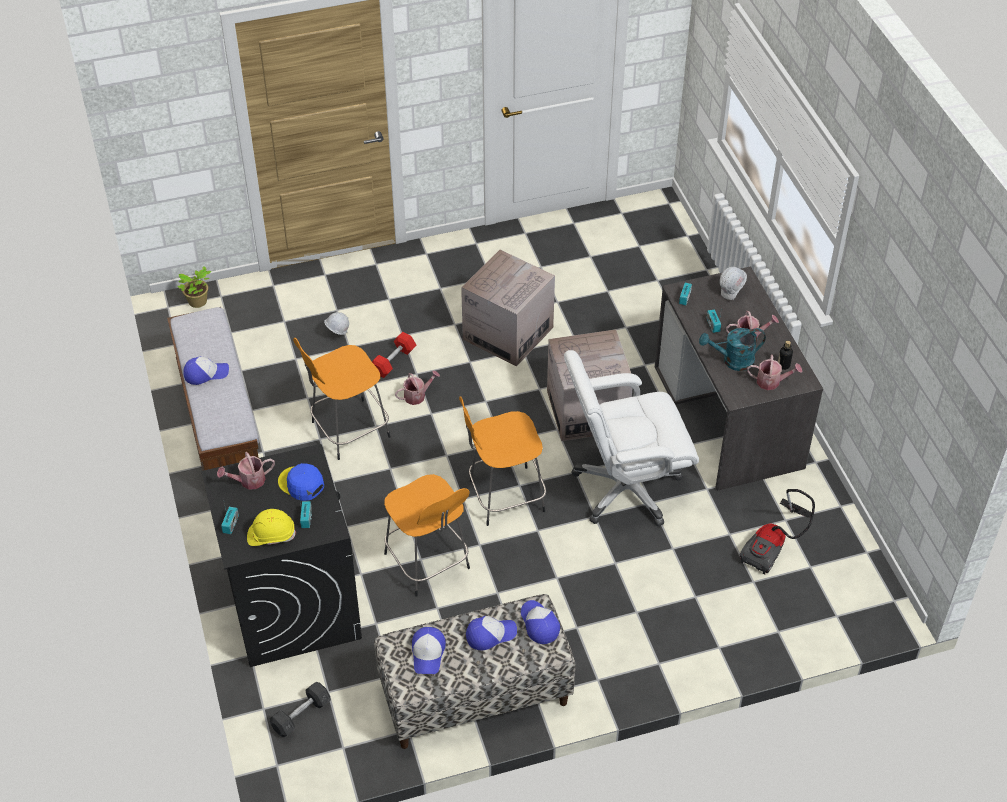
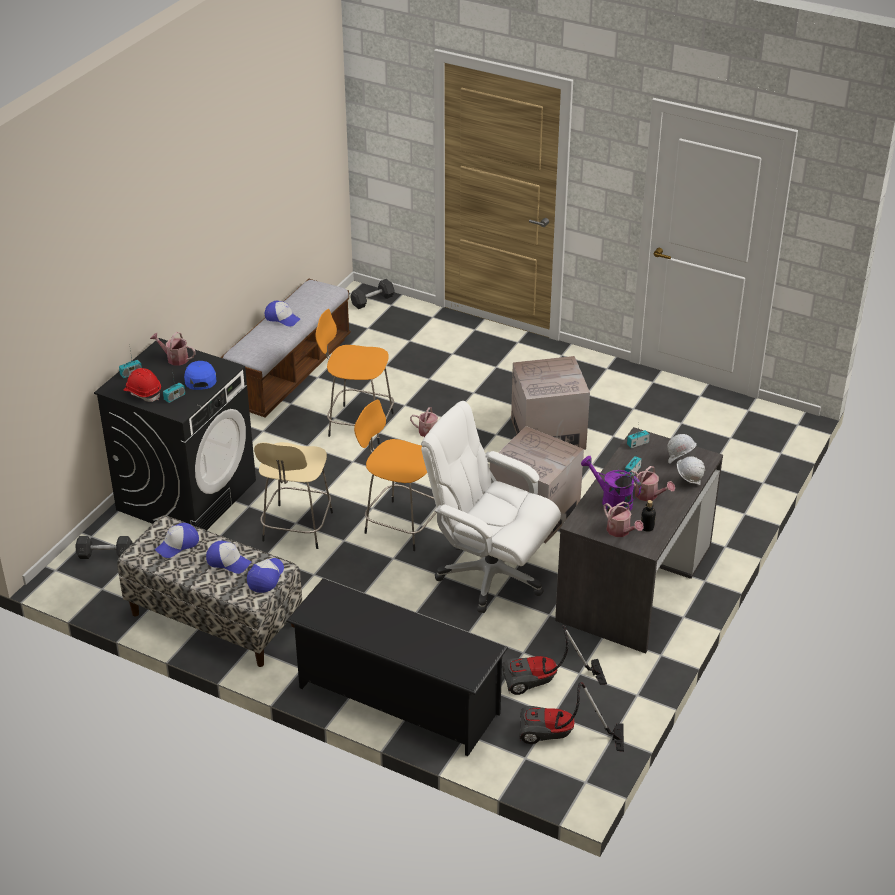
camera: 45 degrees right, 10 degrees down
(198, 302) = (372, 300): potted plant -> grey dumbbell
(271, 535) = (143, 392): yellow hard hat -> red hard hat
(337, 334) = (432, 367): white hard hat -> white hard hat (688, 482)
(393, 361) = (445, 403): red dumbbell -> none
(428, 563) = (296, 528): orange stool -> beige stool
(698, 645) = (397, 700): none -> black shoe rack
(732, 361) = (611, 501): turquoise watering can -> purple watering can
(837, 580) = (561, 737): none -> vacuum cleaner

